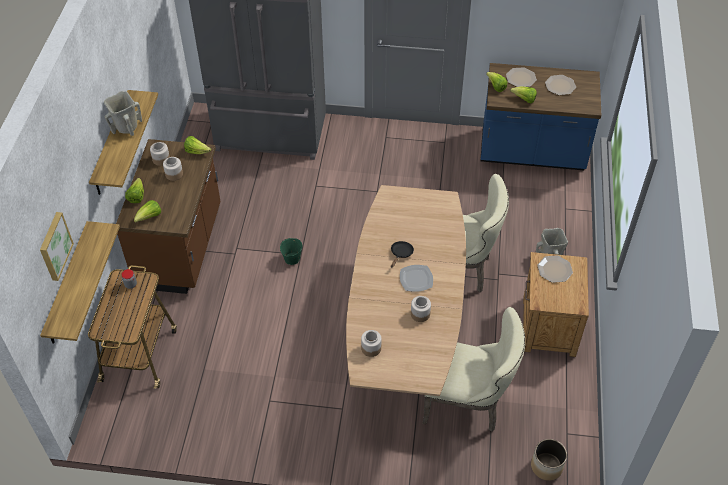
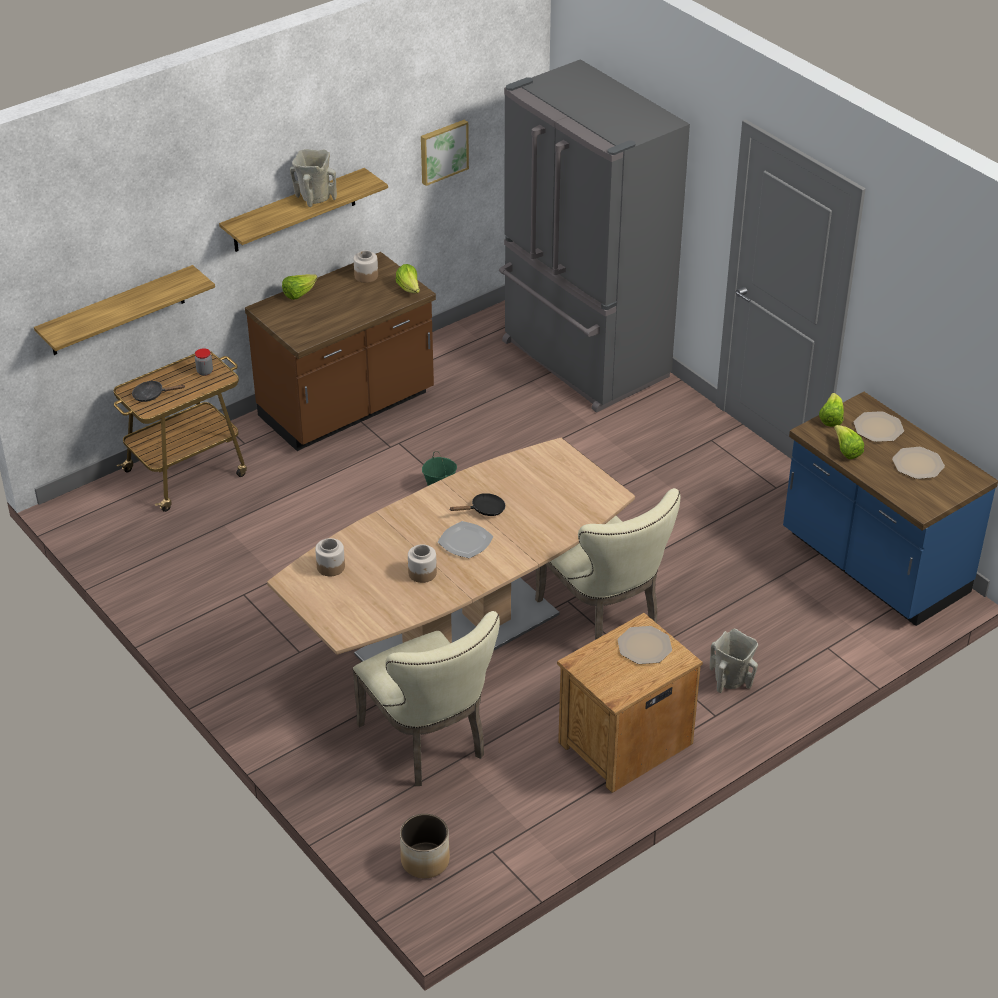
camera: 45 degrees right, 10 degrees down
(54, 246) = (110, 248): picture -> picture (443, 151)
(118, 323) = (152, 395): none -> black frying pan
(149, 217) = (285, 318): lettuce -> none
(174, 174) = (359, 296): jar -> none

